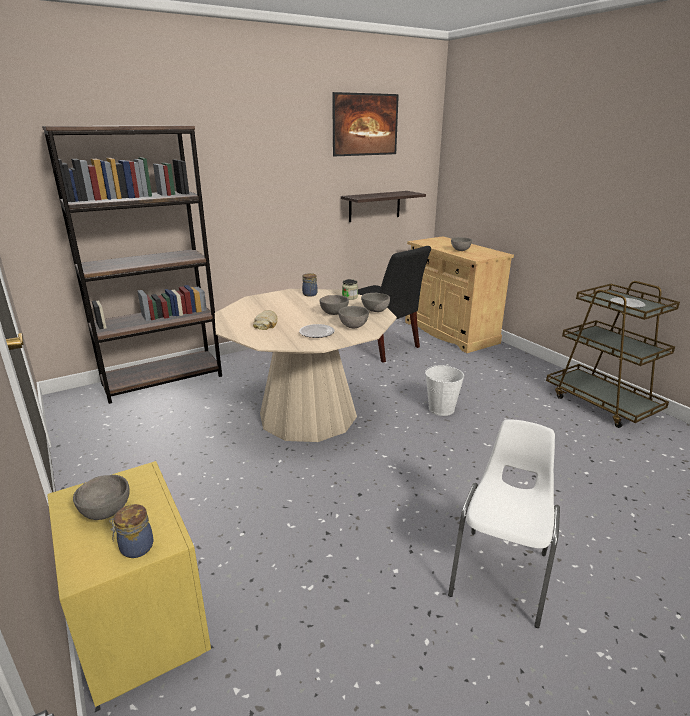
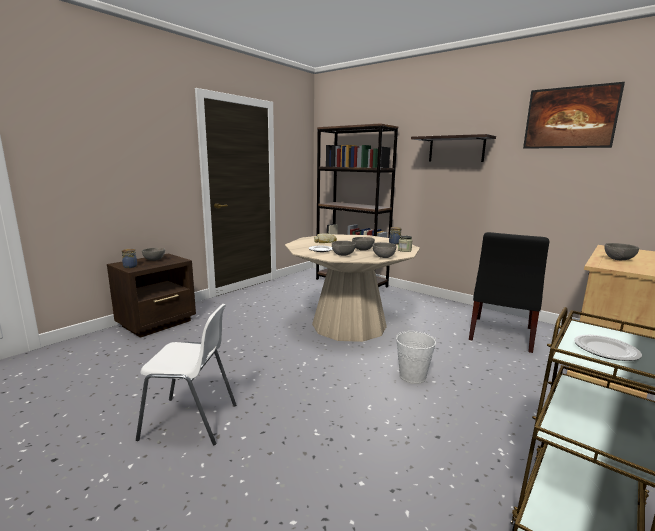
camera: 70 degrees right, 10 degrees down
(144, 626) = (158, 323): yellow nightstand -> brown nightstand
(374, 206) = (571, 201): shelf -> shelf (456, 149)

